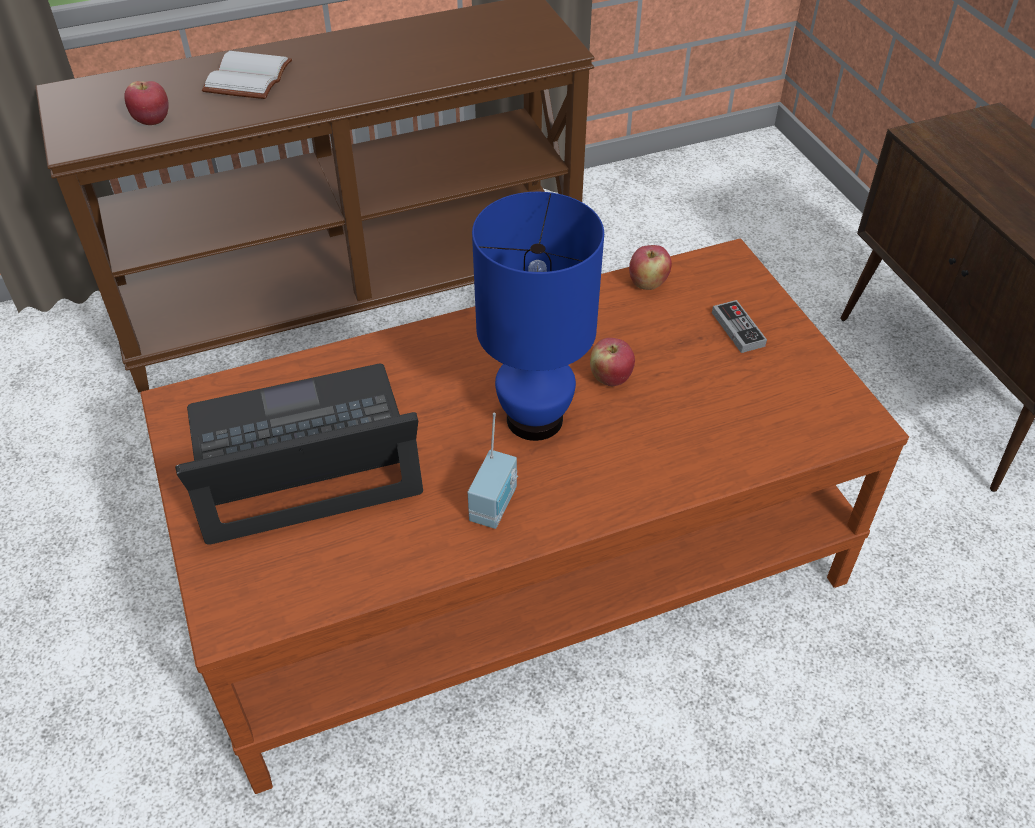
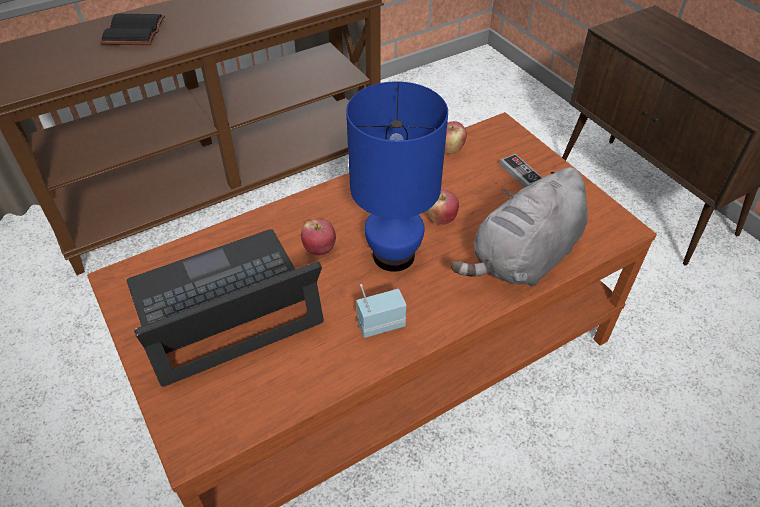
camera: 10 degrees left, 0 degrees up
(152, 121) = (65, 68): apple -> apple (320, 249)
(250, 79) = (135, 32): white book -> black book
(495, 505) = (380, 323): radio -> radio turned 120 degrees counterclockwise
(709, 447) = (523, 259): none -> grey plush toy

